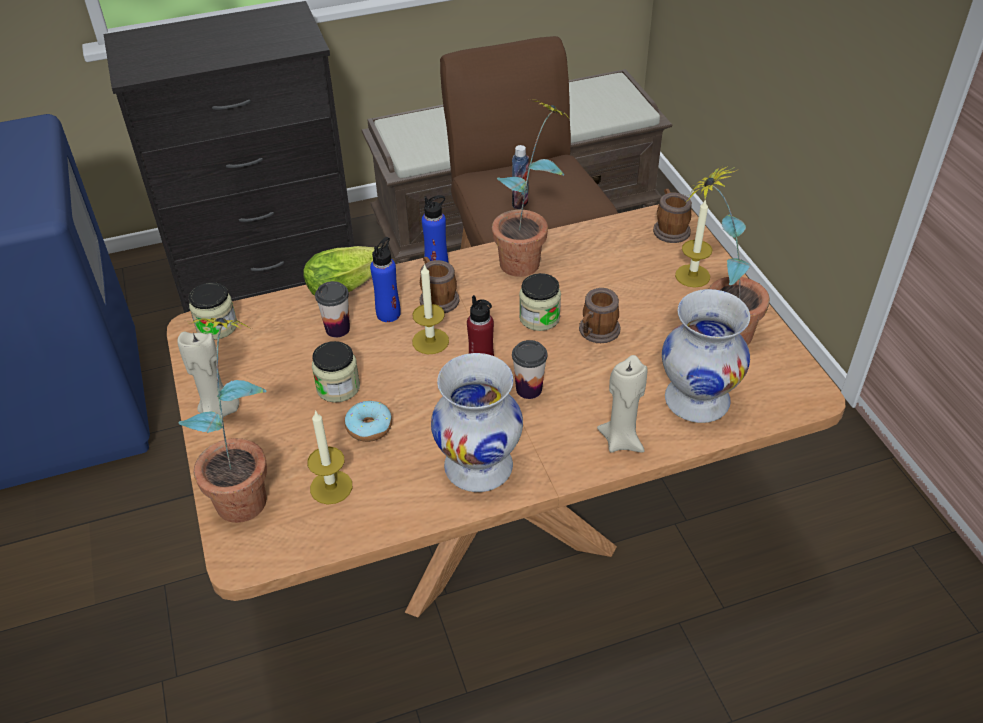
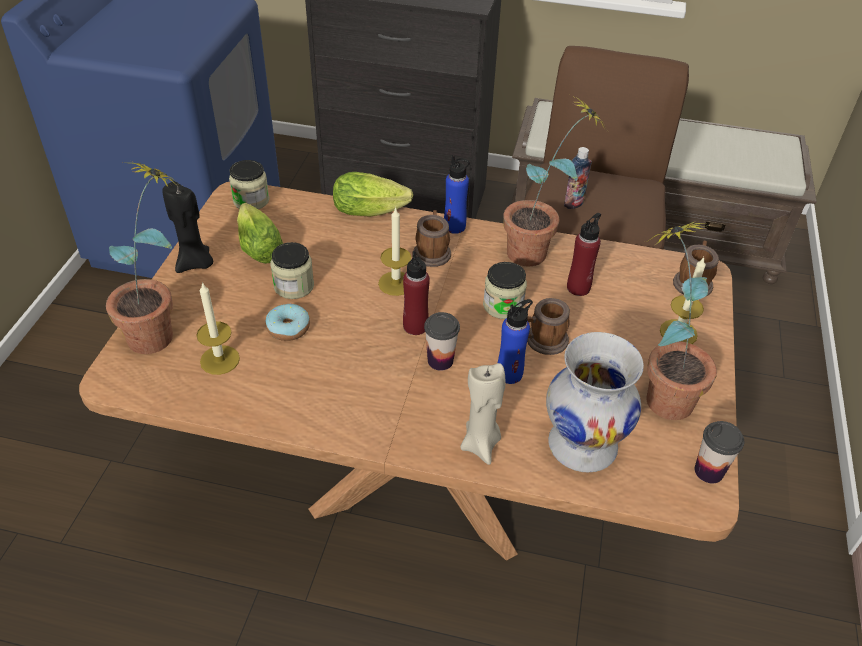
camera: 30 degrees right, 0 degrees up
(219, 412) = (196, 264): beige candle -> black candle
(267, 366) = (258, 245): none -> lettuce
(337, 329) = (334, 241): cup -> cup (708, 471)
(388, 314) = (383, 247): blue bottle -> blue bottle (509, 374)
(477, 467) = (340, 402): white vase -> none
(587, 274) = (578, 287): none -> red bottle

